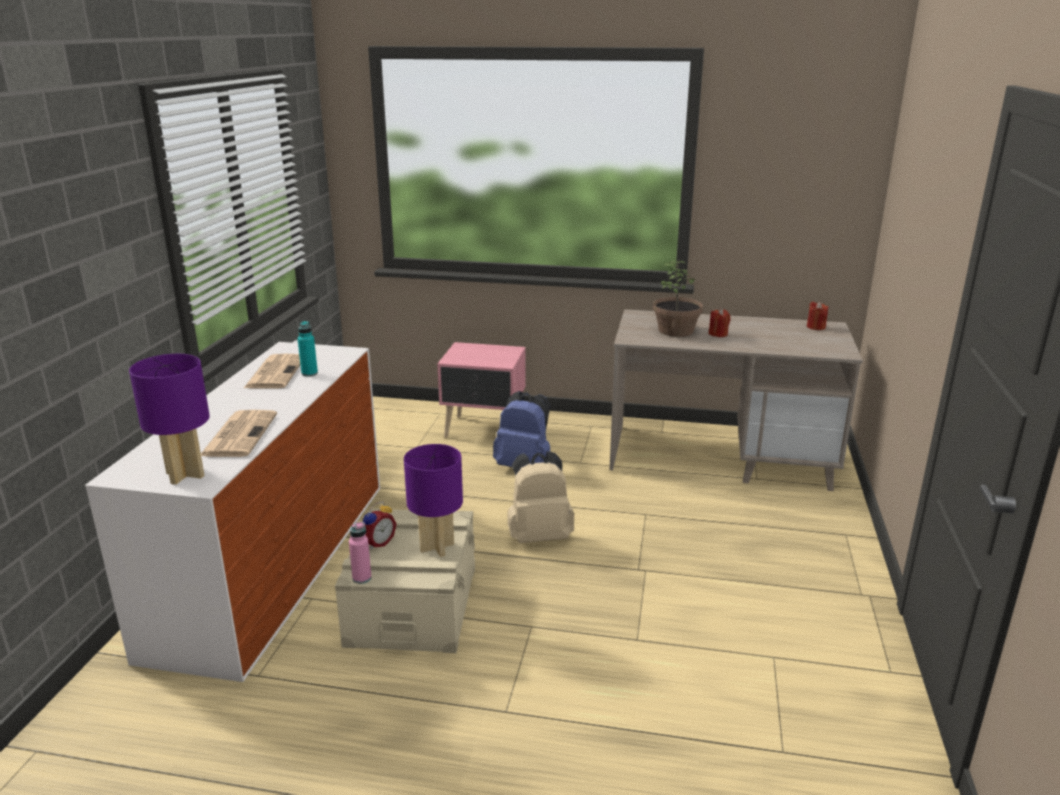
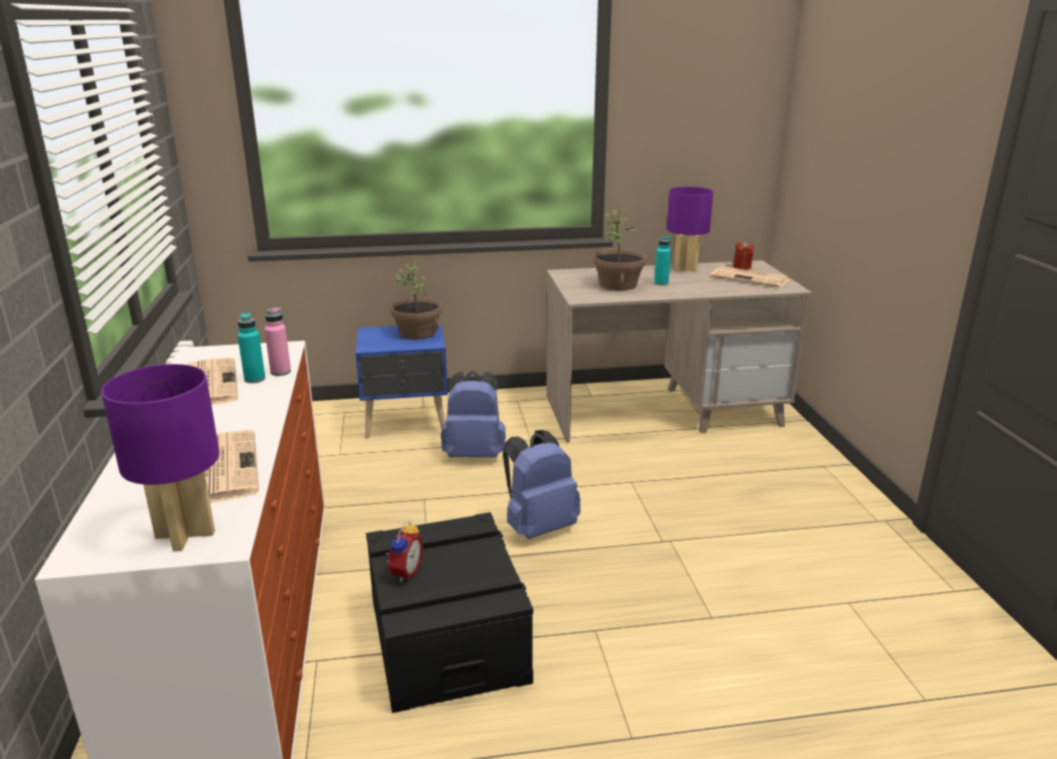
camera: 20 degrees left, 0 degrees up
(362, 578) = (414, 620): pink bottle -> pink bottle (280, 372)
(412, 605) = (447, 638): beige storage box -> black storage box
(437, 547) = (480, 563): purple table lamp -> purple table lamp (685, 269)
(484, 430) = (407, 423): pink nightstand -> blue nightstand
(499, 352) = (418, 333): none -> potted plant
(539, 536) = (538, 527): beige backpack -> blue backpack
(718, 334) = (661, 283): red candle -> turquoise bottle
(813, 339) = (751, 278): none -> newspaper

